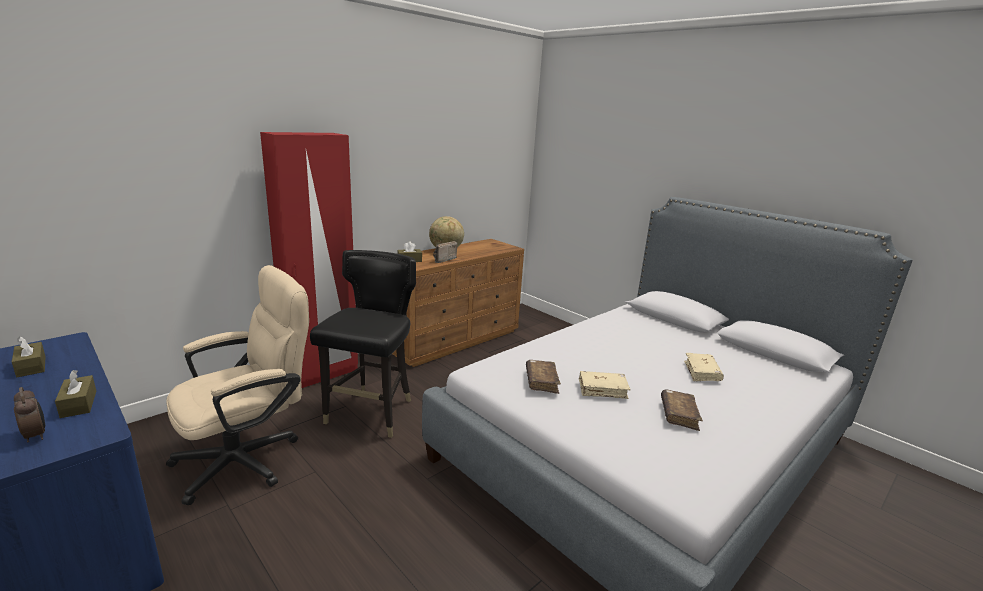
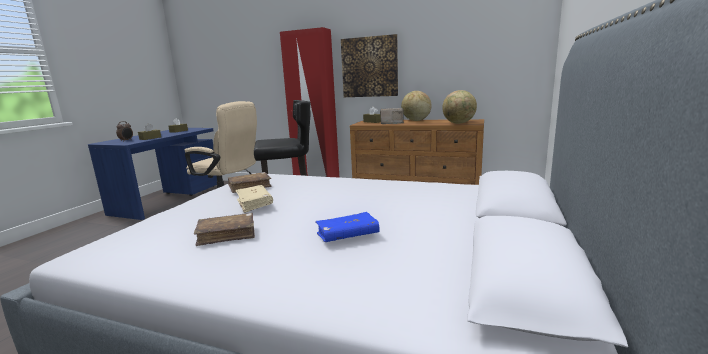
camera: 65 degrees right, 5 degrees down
(381, 187) = (369, 67): none -> picture
(499, 249) = (459, 123): none -> globe
(702, 372) = (347, 235): beige book -> blue book

